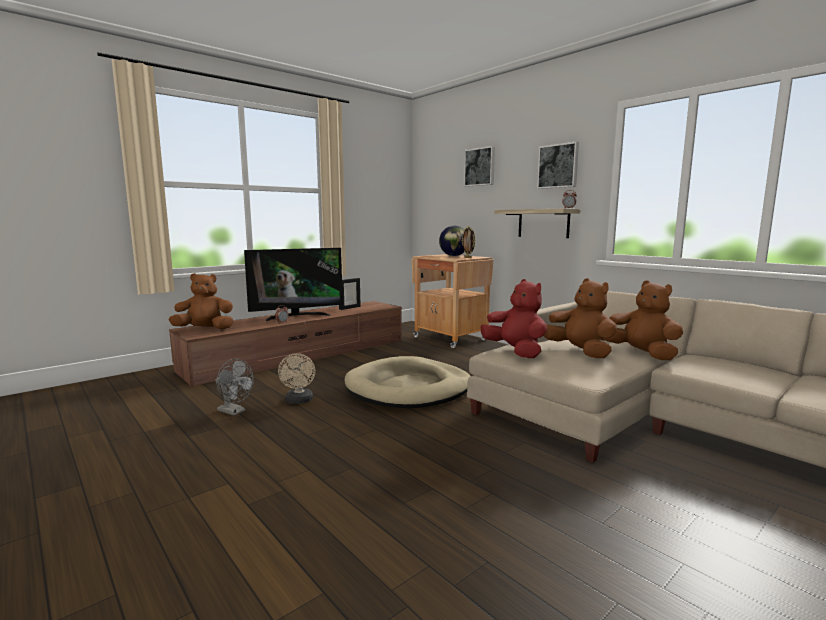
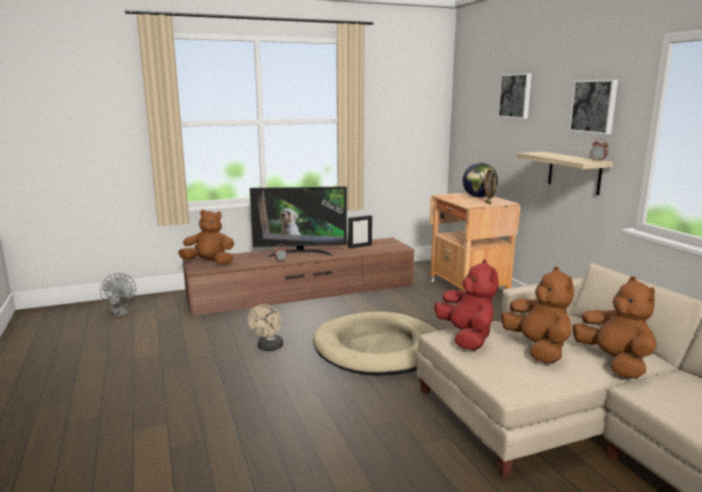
camera: 20 degrees right, 5 degrees up
(235, 411) = (210, 350): grey fan -> grey fan (120, 313)

